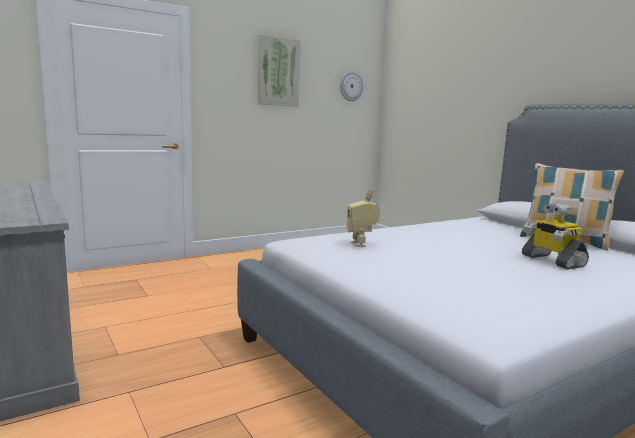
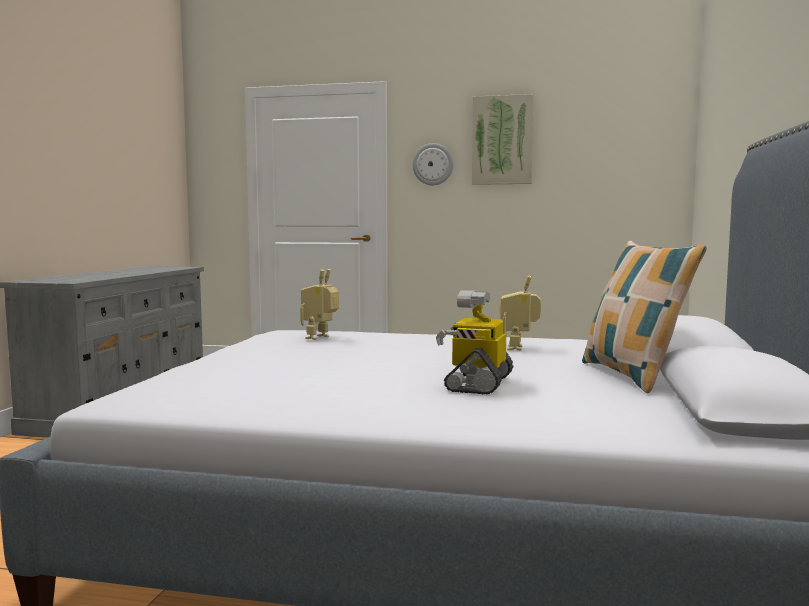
camera: 45 degrees right, 5 degrees down
(351, 86) = (628, 147): wall clock -> wall clock (433, 164)
(464, 231) = (519, 348): none -> toy robot

